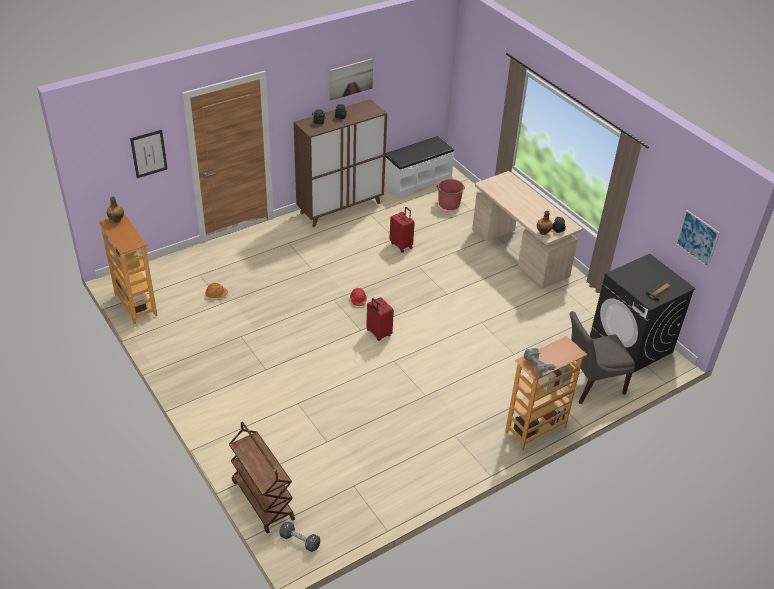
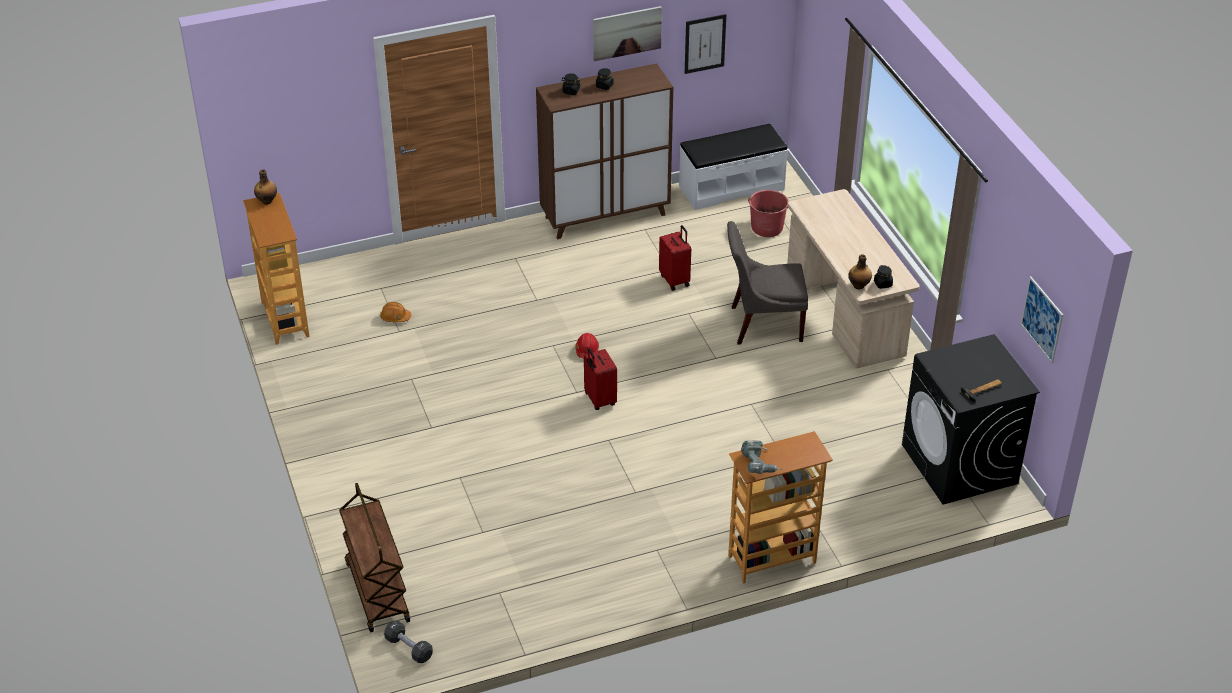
camera: 15 degrees right, 0 degrees up
(149, 153) = (323, 115): picture -> picture (705, 43)
(589, 383) = (875, 509): grey chair -> grey chair (762, 324)

